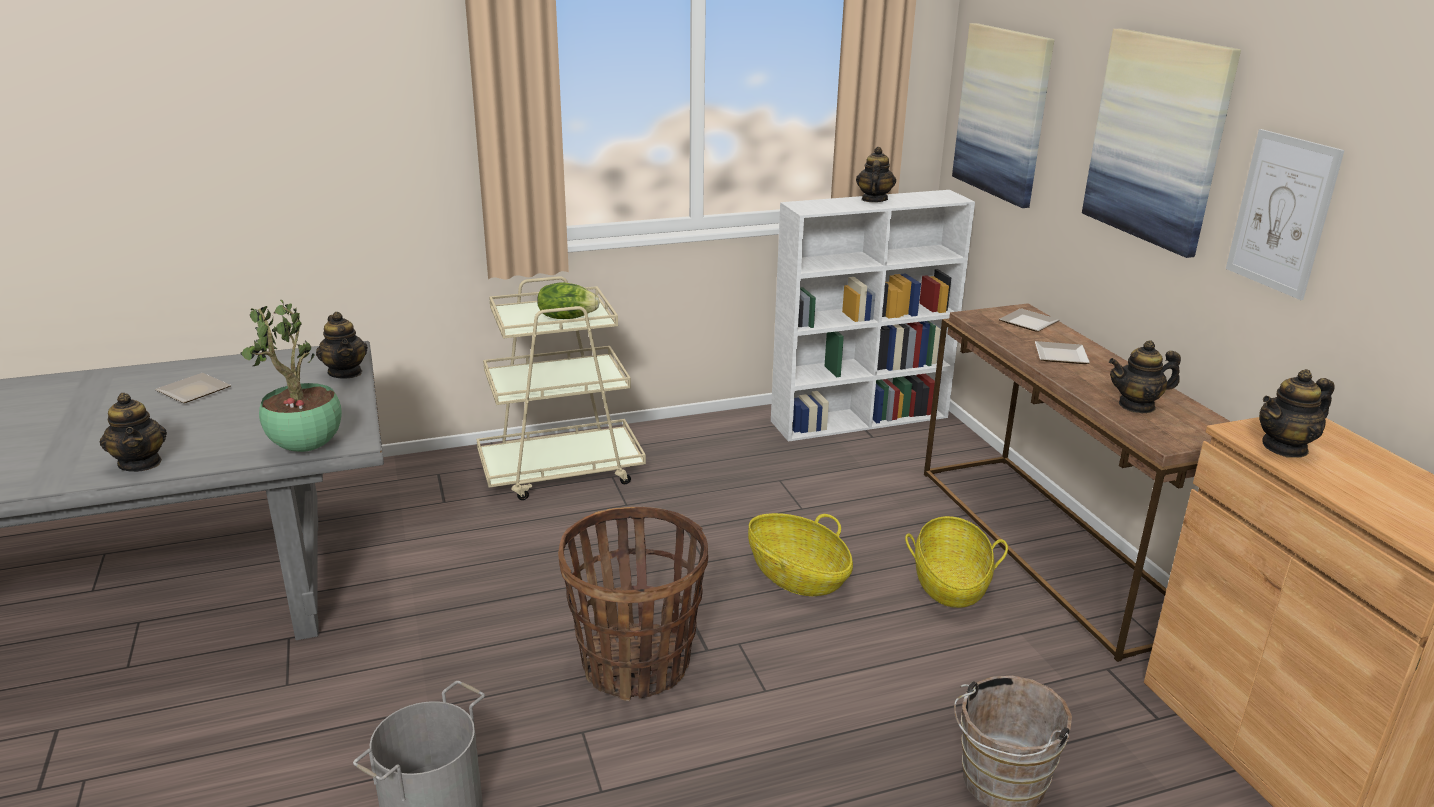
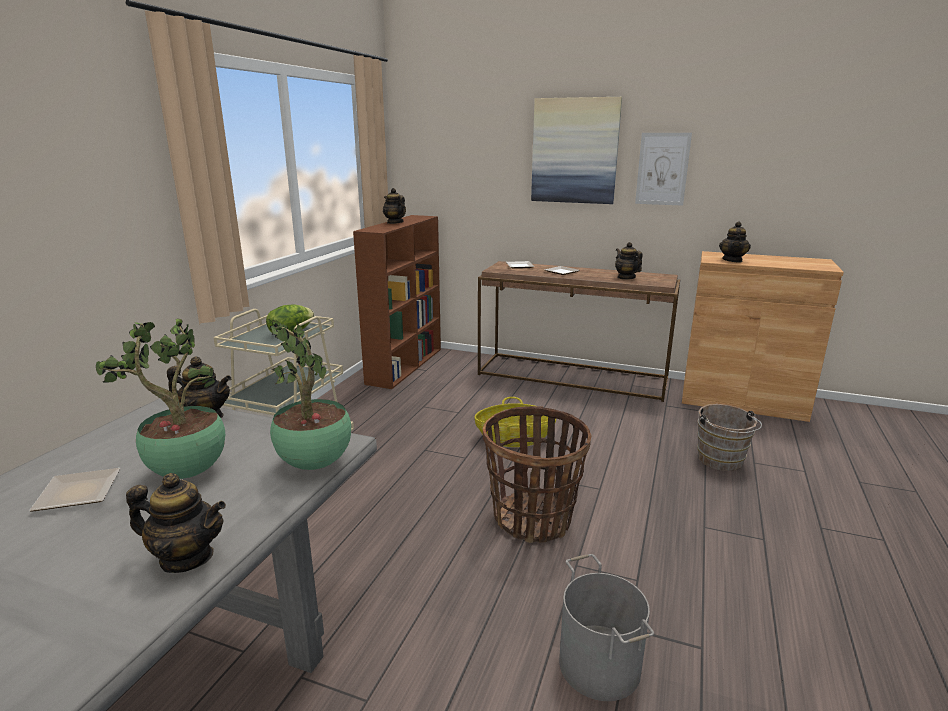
camera: 50 degrees left, 5 degrees down
(249, 410) = (186, 473): none -> potted plant
(861, 419) = (405, 365): white bookcase -> brown bookcase
(950, 583) = (570, 407): basket -> none
(1003, 113) = (447, 161): picture -> none
(1137, 405) = (626, 277): teapot -> teapot turned 120 degrees clockwise

